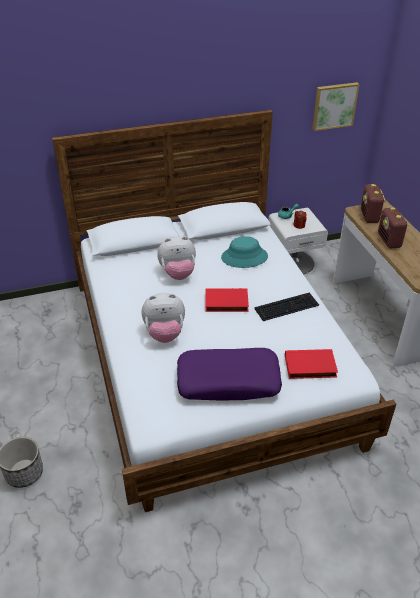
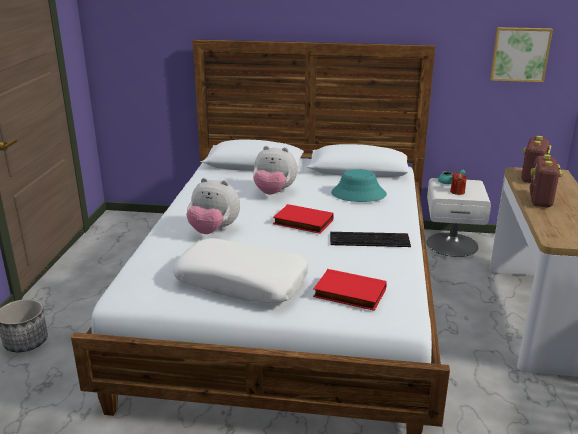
camera: 25 degrees right, 15 degrees down
(228, 381) = (242, 282): purple pillow -> white pillow

